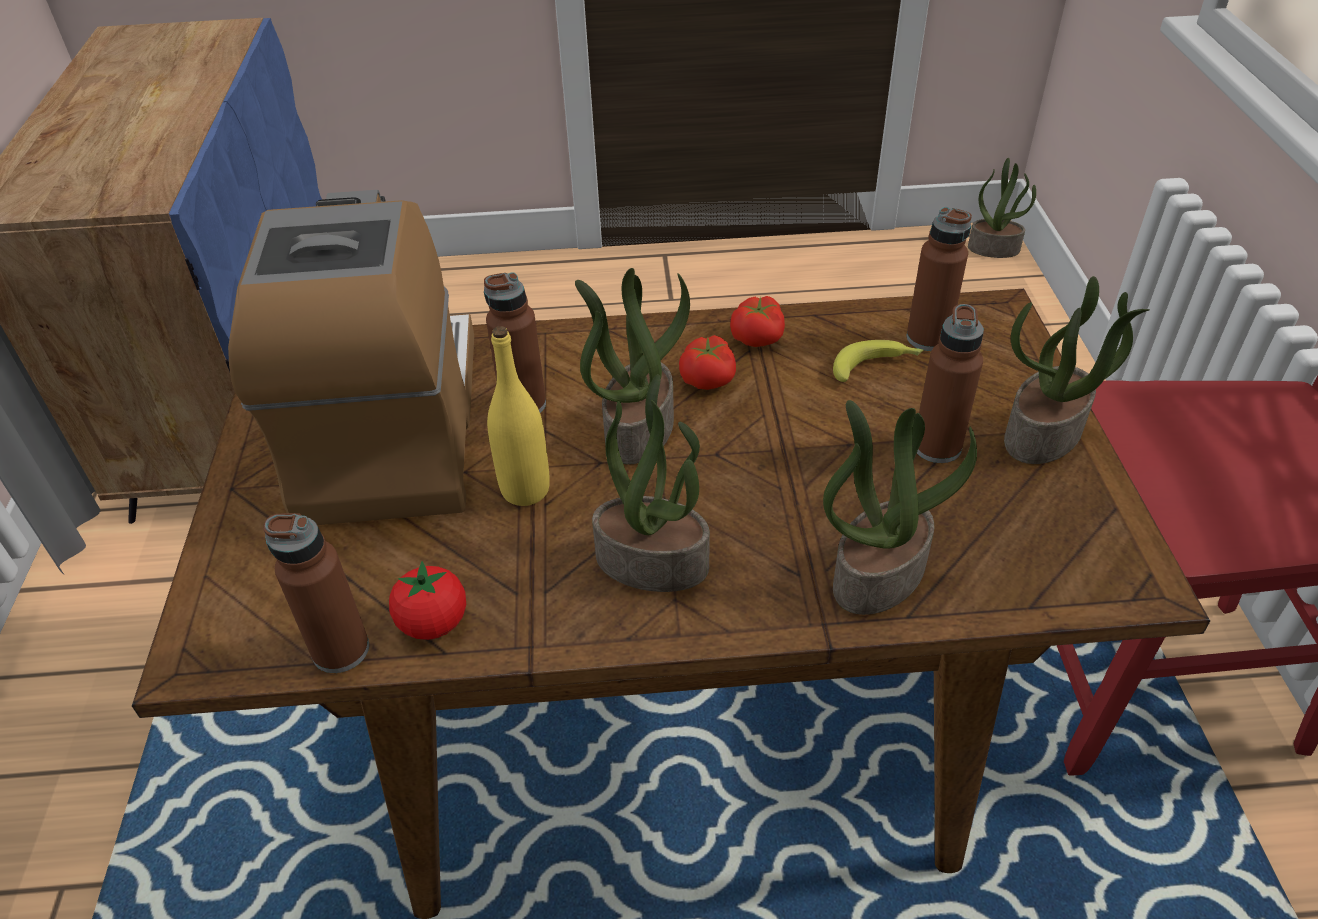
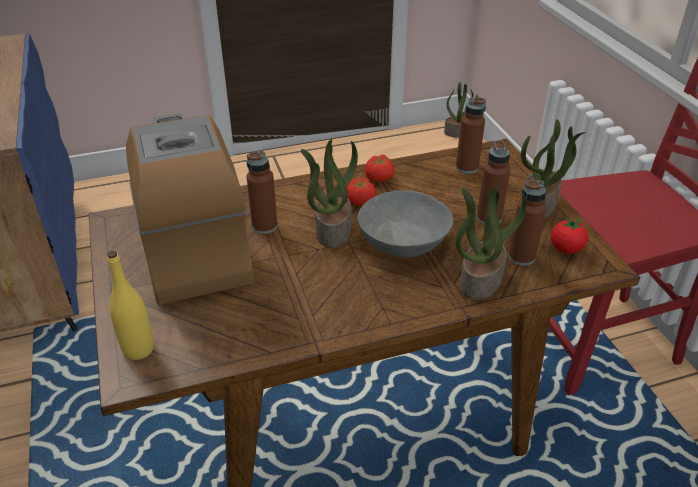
camera: 15 degrees left, 5 degrees down
(341, 650) = (211, 360): brown bottle -> brown bottle (521, 257)
(433, 623) = (258, 339): tomato -> tomato (566, 249)
(525, 490) = (282, 268): yellow bottle -> yellow bottle (138, 349)
(654, 561) = (365, 291): potted plant -> none
(758, 476) = (404, 244): none -> grey bowl
(876, 367) = (445, 184): banana -> none

